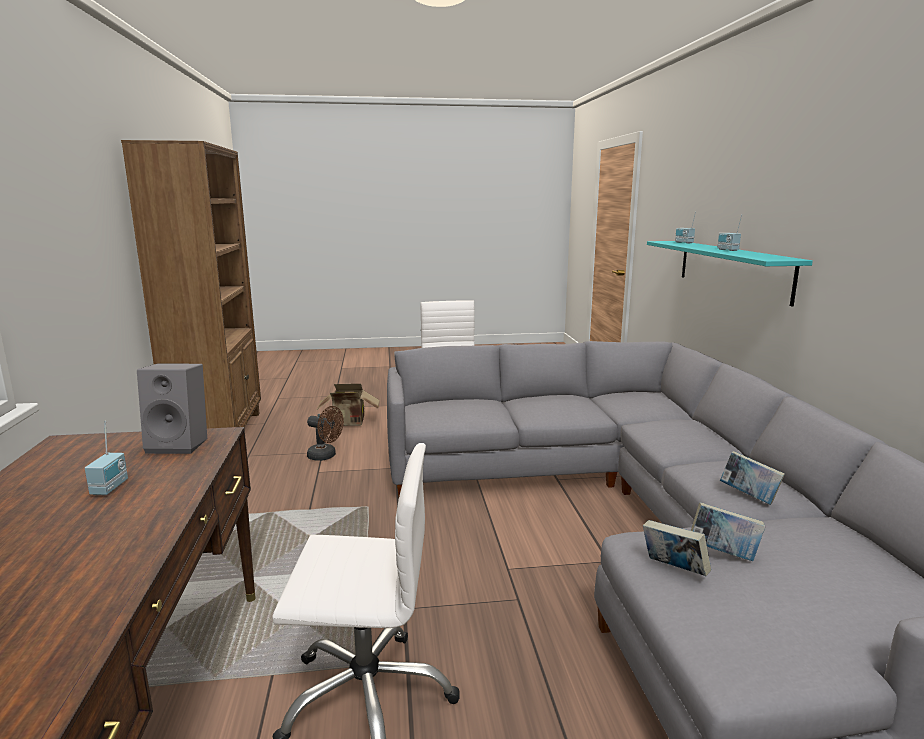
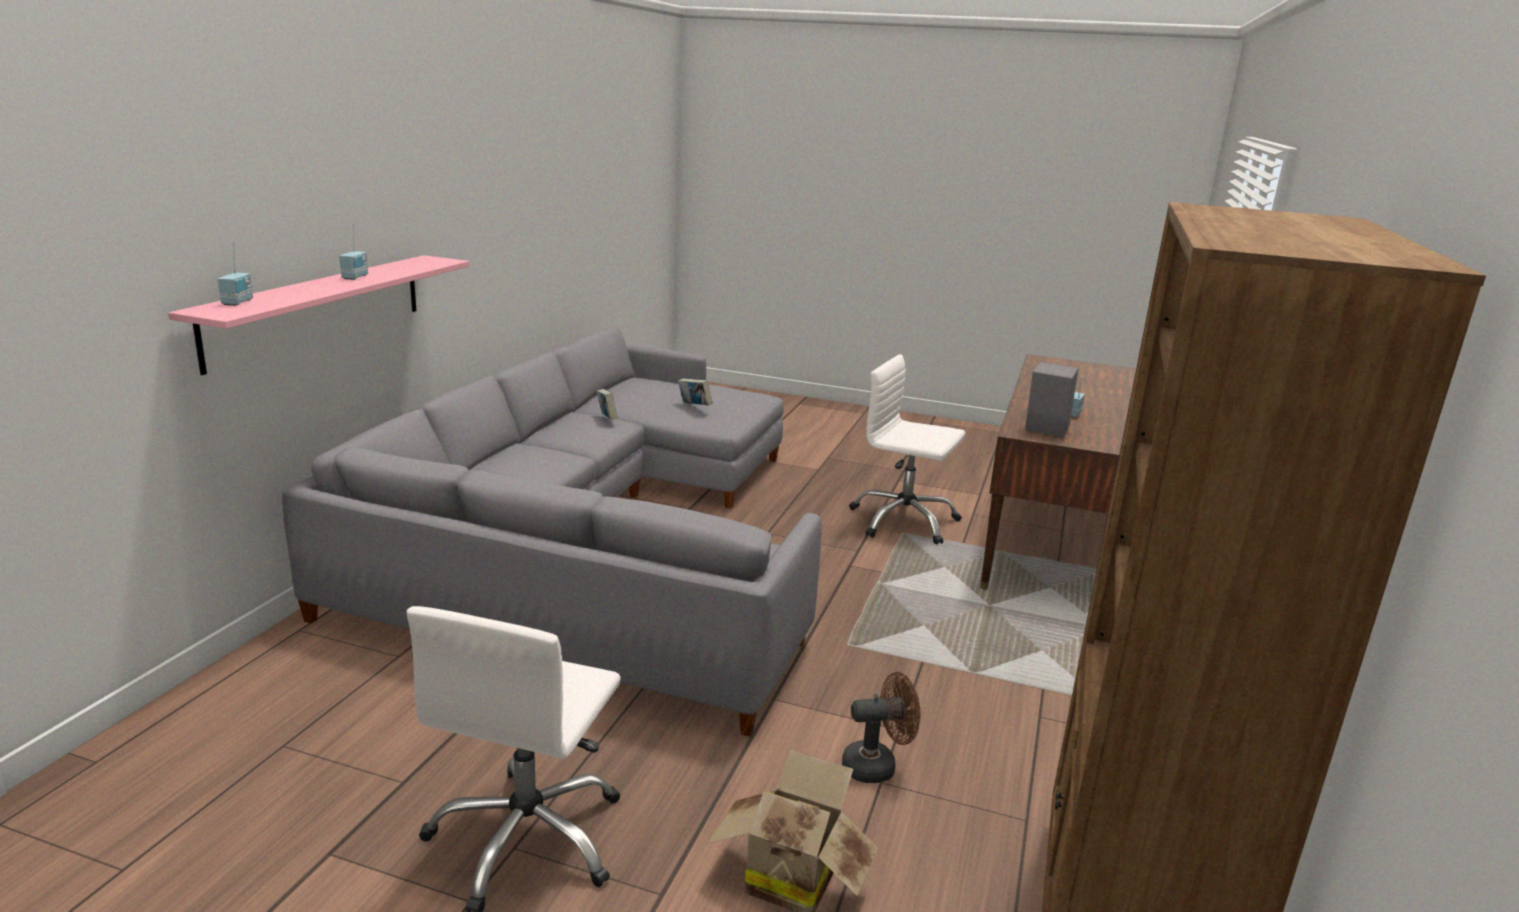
camera: 155 degrees left, 5 degrees up
(326, 456) = (877, 766): brown fan -> brown fan turned 120 degrees clockwise
(673, 569) = (728, 414): book -> none
(732, 269) = (318, 309): turquoise shelf -> pink shelf

